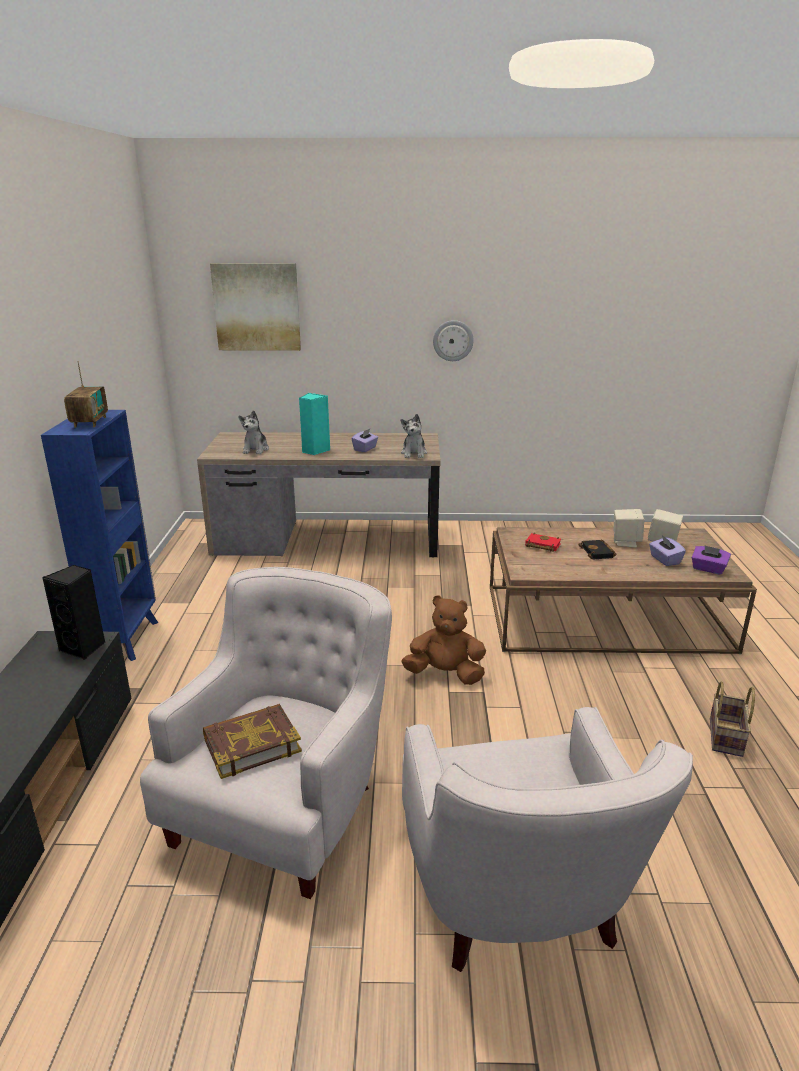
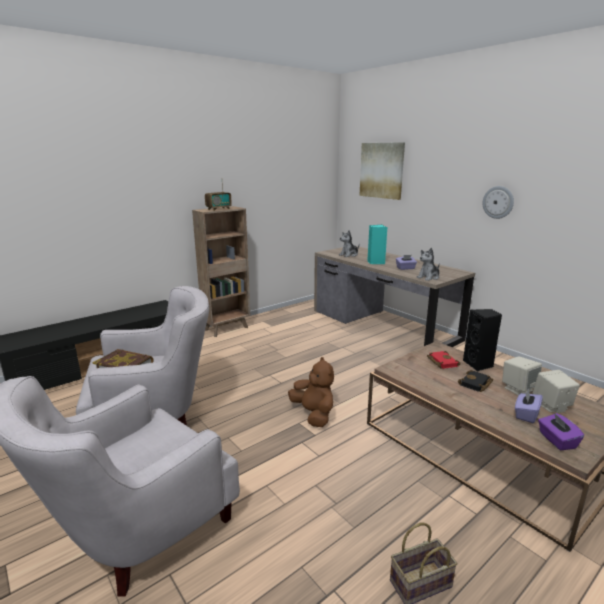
camera: 50 degrees right, 5 degrees down
(84, 648) = (163, 310): black speaker -> black speaker (479, 365)
(126, 639) = (227, 328): blue bookcase -> brown bookcase

